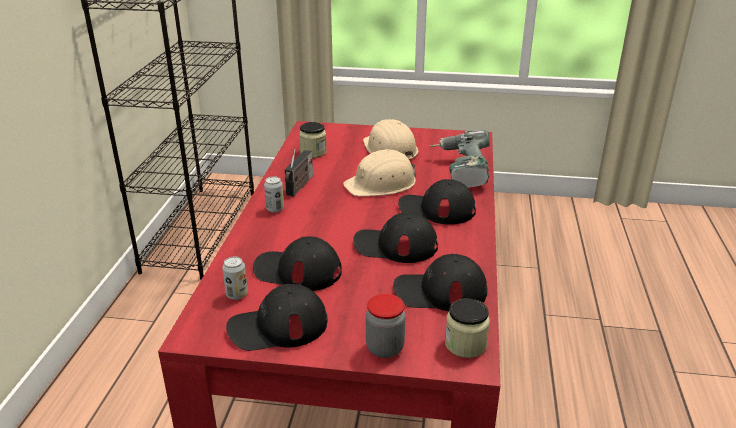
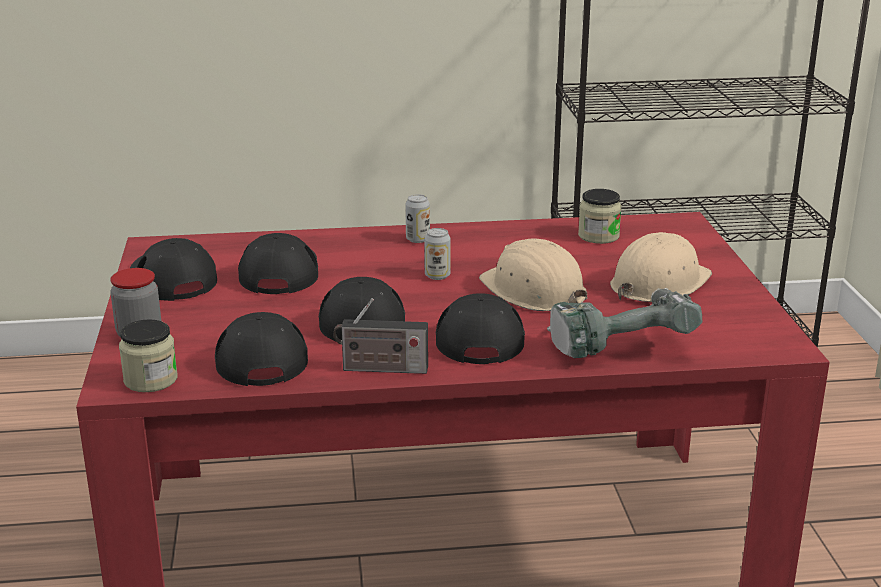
camera: 75 degrees right, 5 degrees down
(237, 294) = (225, 251): can -> can (437, 276)
(299, 186) = (487, 243): radio -> radio (381, 369)

